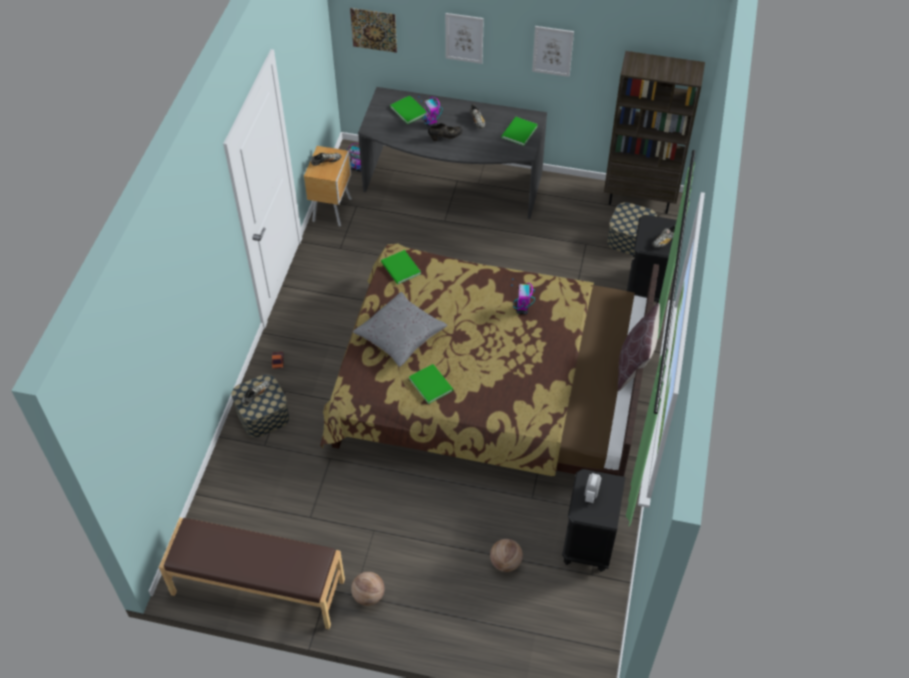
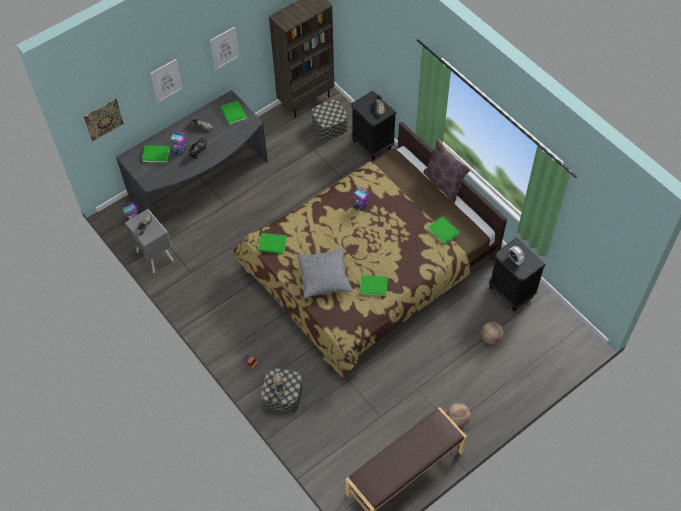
camera: 50 degrees left, 5 degrees up
(333, 209) = (155, 255): brown nightstand -> grey nightstand
(568, 402) = (443, 230): none -> green book

